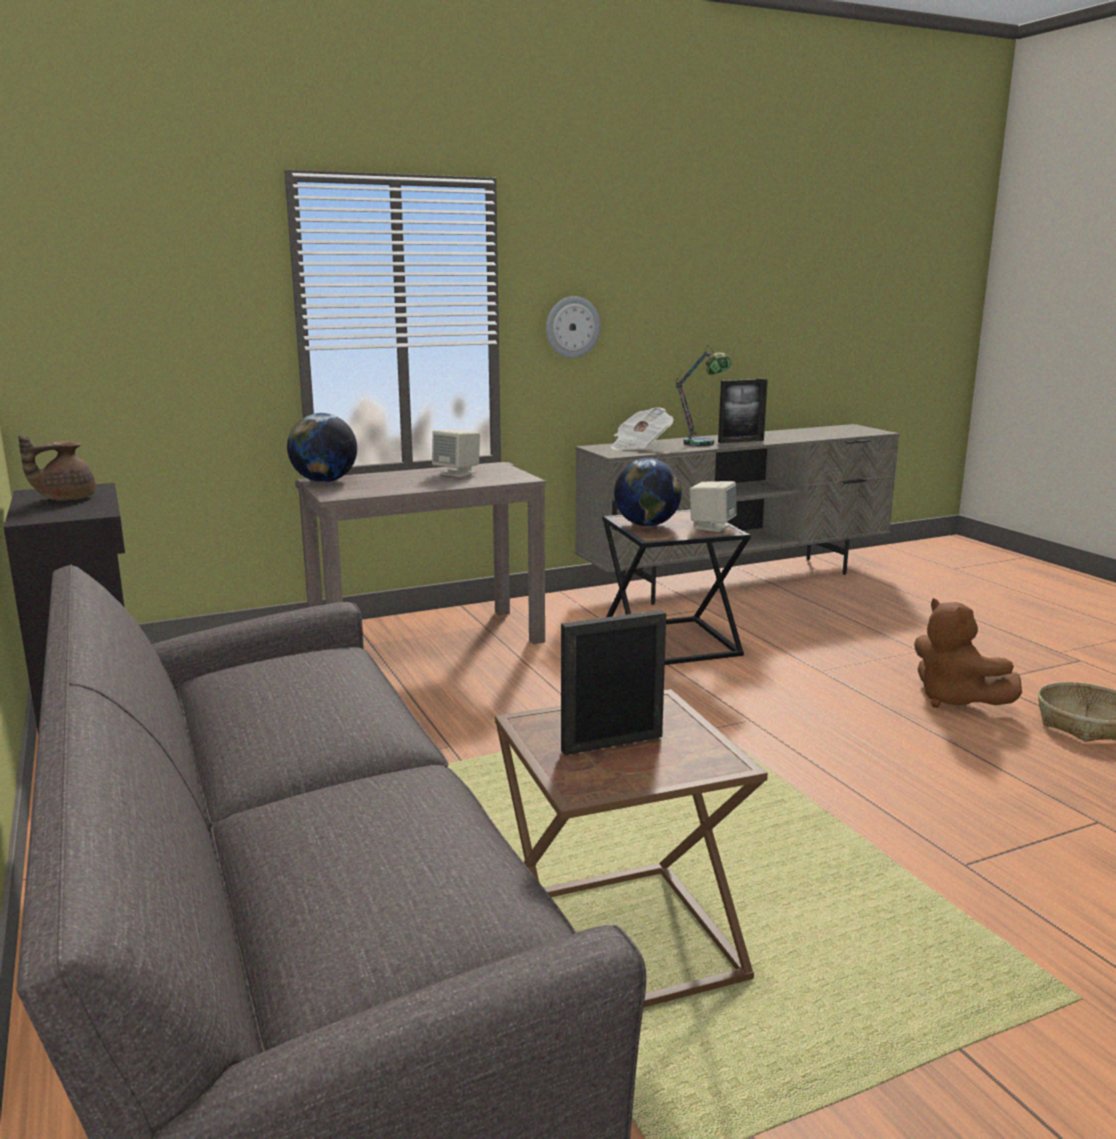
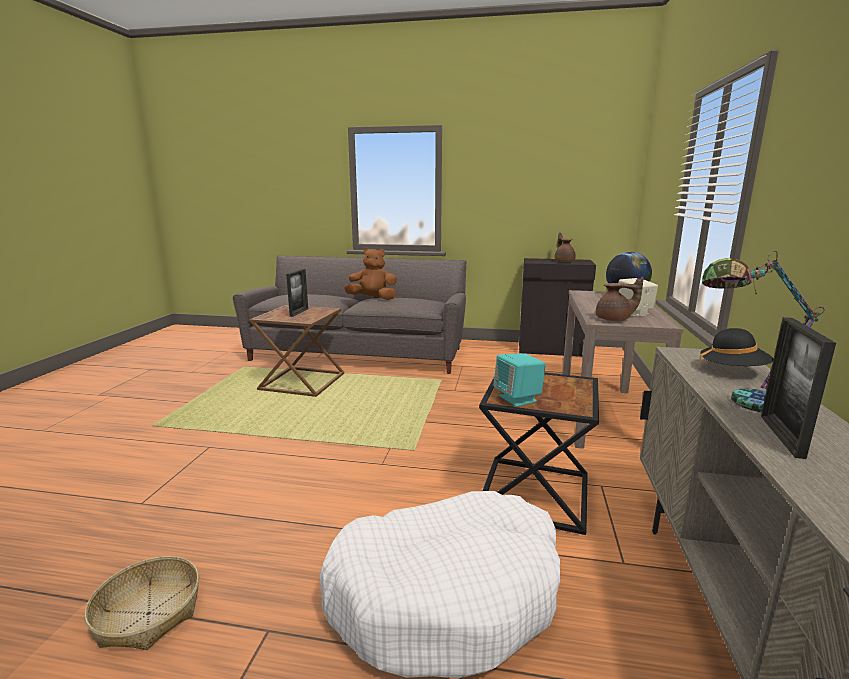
camera: 125 degrees right, 0 degrees up
(506, 475) = (614, 320): none -> brown teapot
(572, 327) = (788, 213): wall clock -> none
(639, 446) = (732, 370): newspaper -> black hat
(647, 525) = (548, 381): globe -> none
(711, 527) = (518, 398): beige speaker -> turquoise speaker
(843, 644) = (446, 594): none -> white dog bed
(954, 700) = (281, 570): brown plush toy -> brown plush toy (372, 299)

